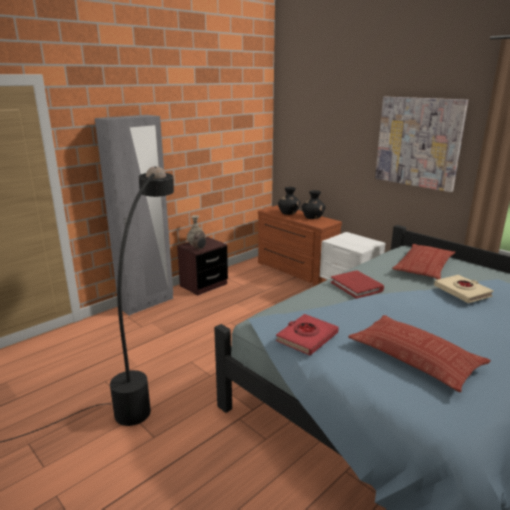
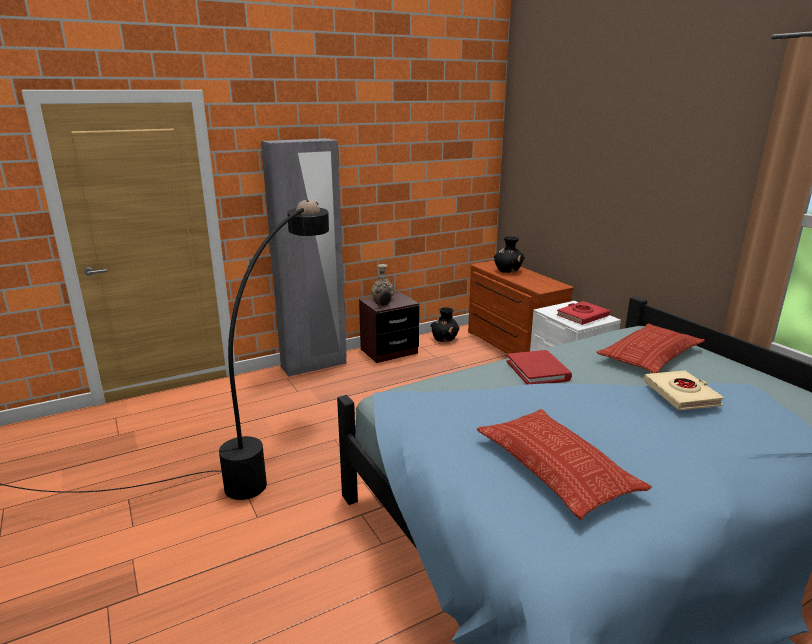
camera: 15 degrees right, 0 degrees up
(306, 337) = (430, 424): red book -> red book (582, 316)
(313, 217) = (537, 279): black vase -> black vase (445, 339)
(418, 142) = (674, 184): picture -> none

